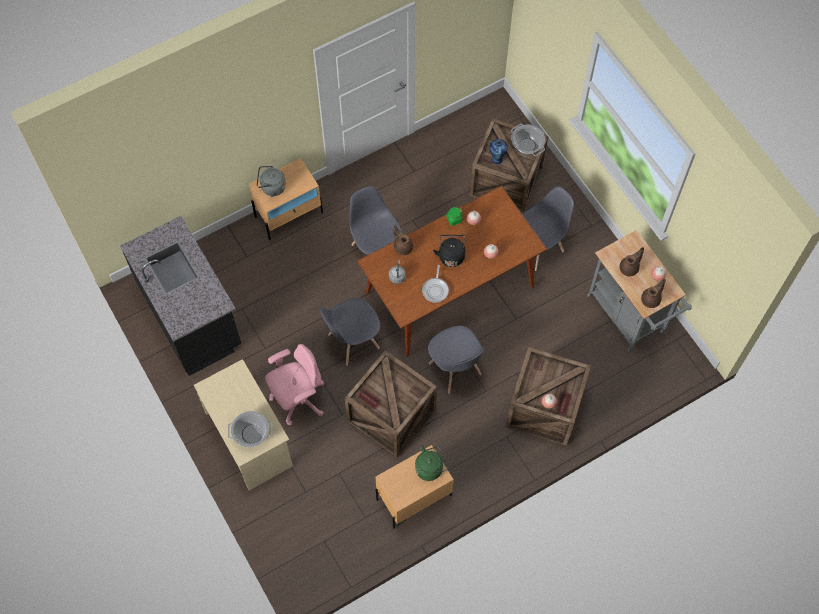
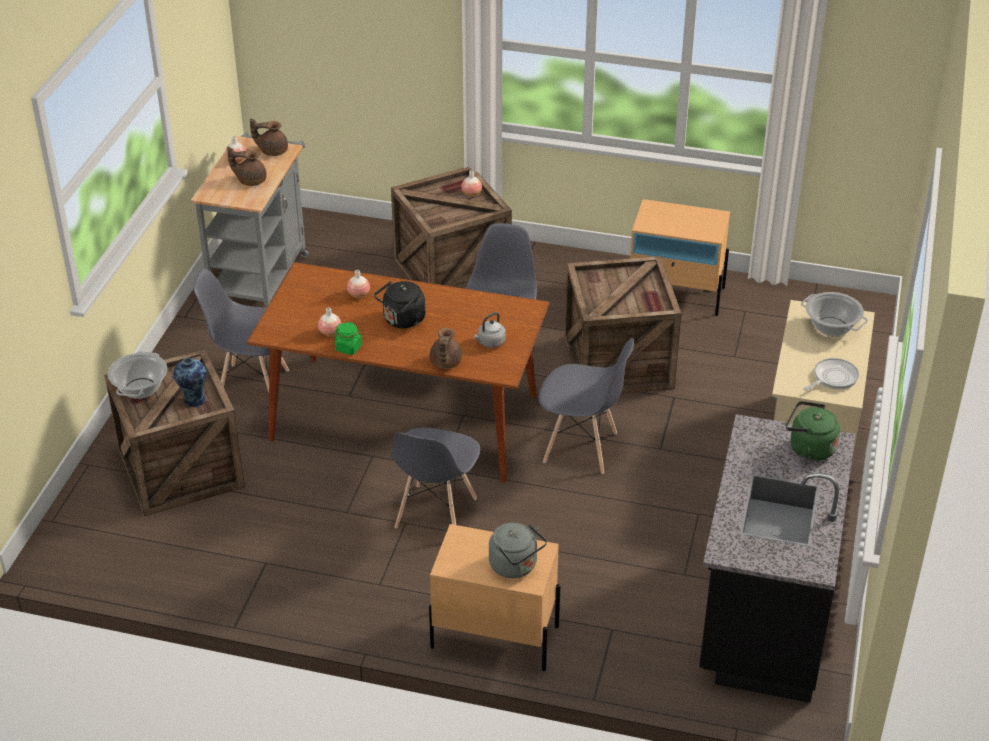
camera: 135 degrees left, 25 degrees down
(298, 399) = (711, 441): pink office chair -> none
(430, 468) = (655, 217): green kettle -> green kettle (808, 448)
(435, 289) = (464, 305): frying pan -> frying pan (833, 378)

